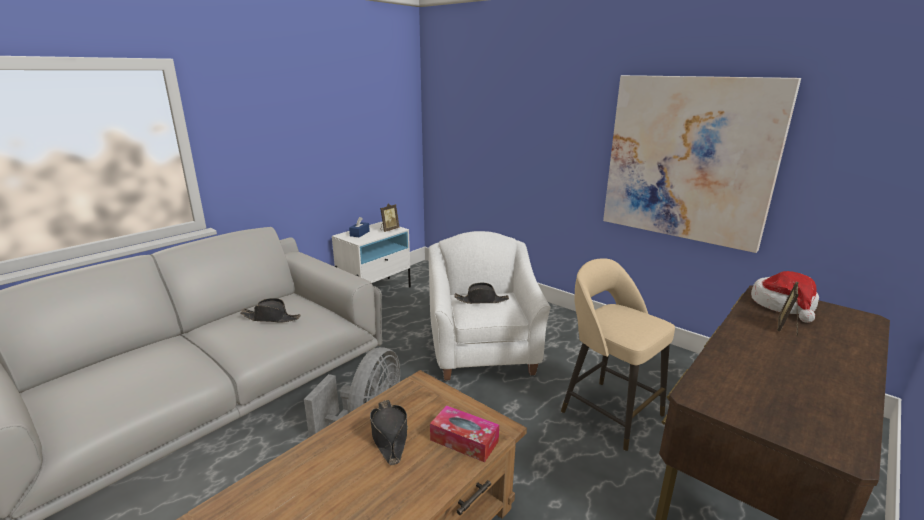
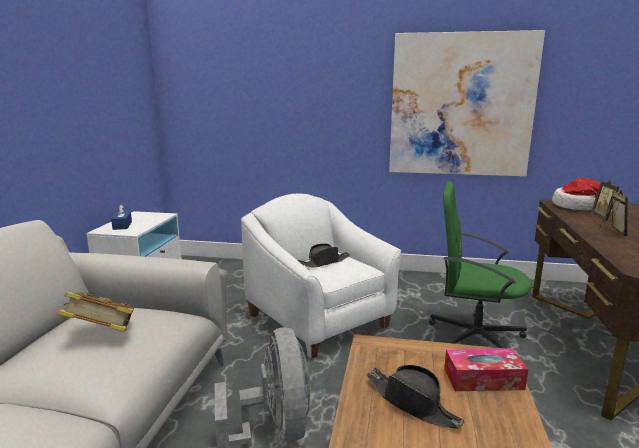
camera: 30 degrees left, 5 degrees down
(271, 318) = (102, 335): black hat -> book
(389, 229) = (154, 217): picture frame -> picture frame (611, 232)
(609, 411) = (474, 337): beige stool -> green office chair

